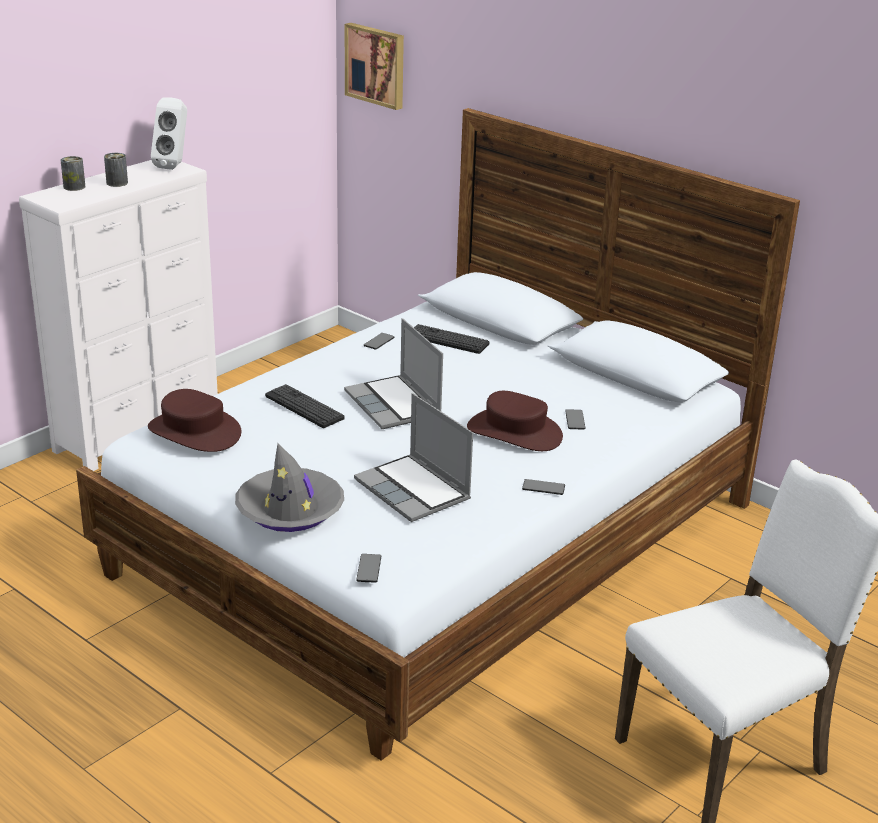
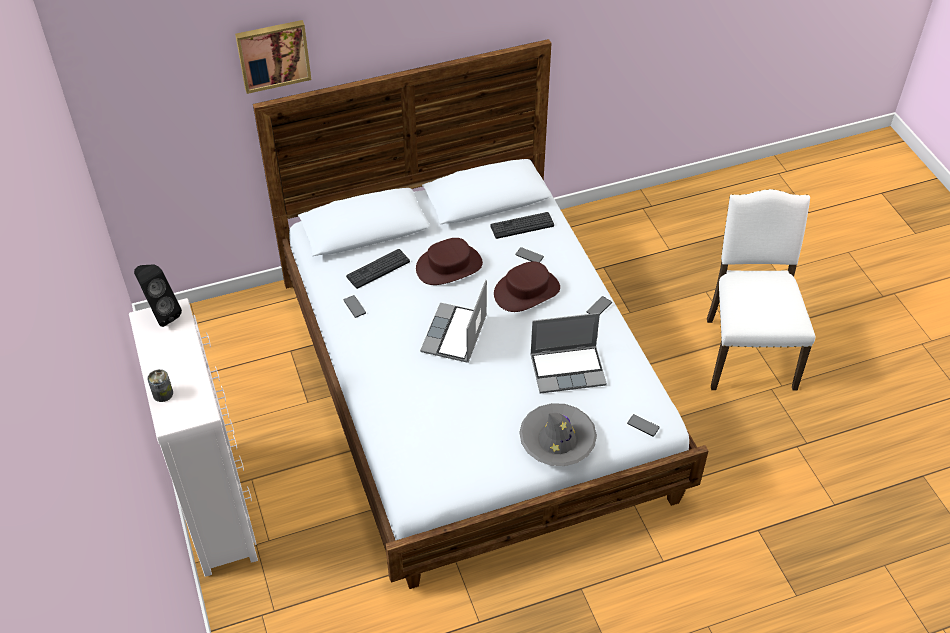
camera: 60 degrees left, 20 degrees up
(117, 183) = (175, 363): can -> none
(174, 165) = (161, 314): white speaker -> black speaker
(194, 432) = (427, 458): brown hat -> brown hat (449, 266)
(304, 407) = (430, 384): keyboard -> keyboard (522, 226)
(376, 65) = (131, 114): picture -> picture (273, 54)
(394, 405) = (455, 335): laptop -> laptop turned 105 degrees clockwise

